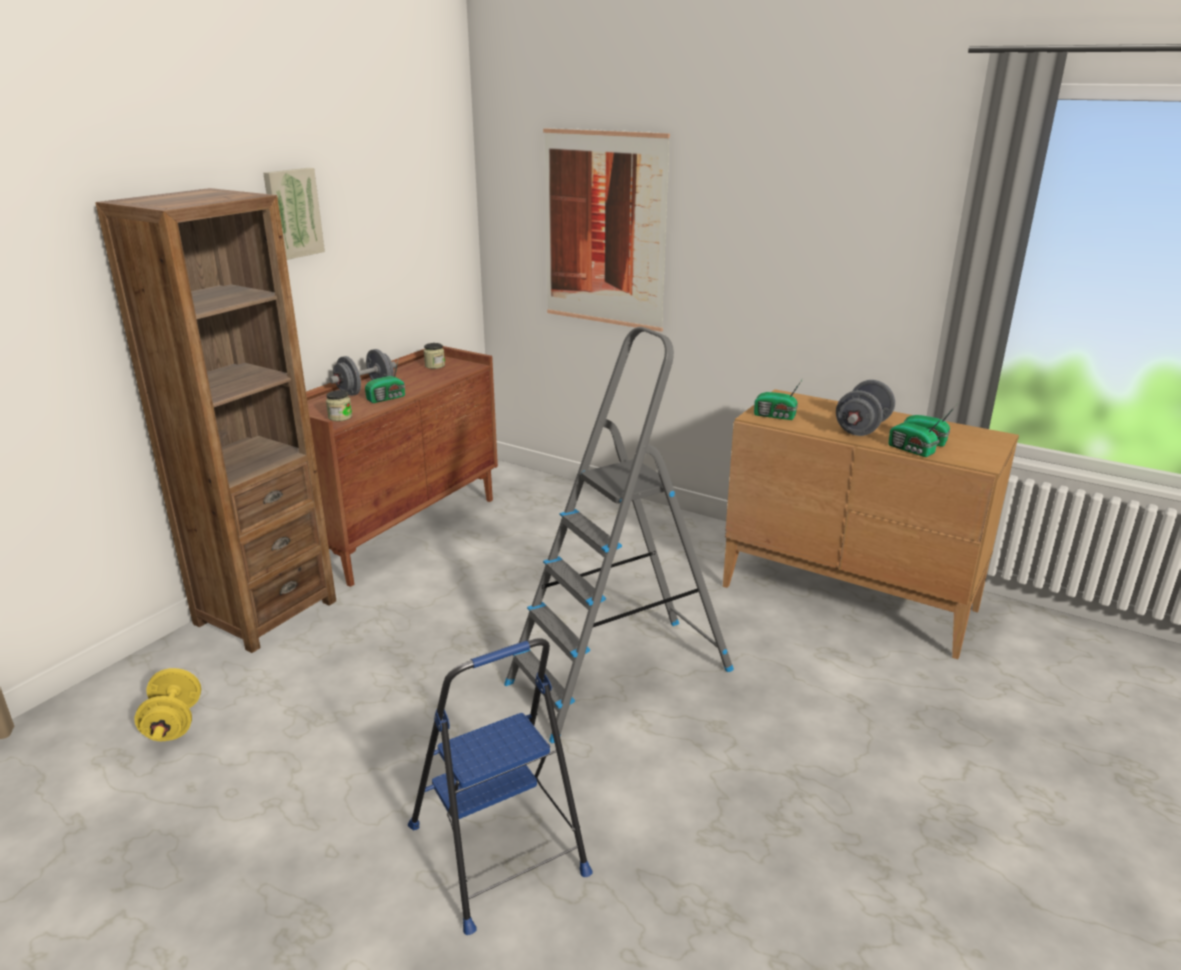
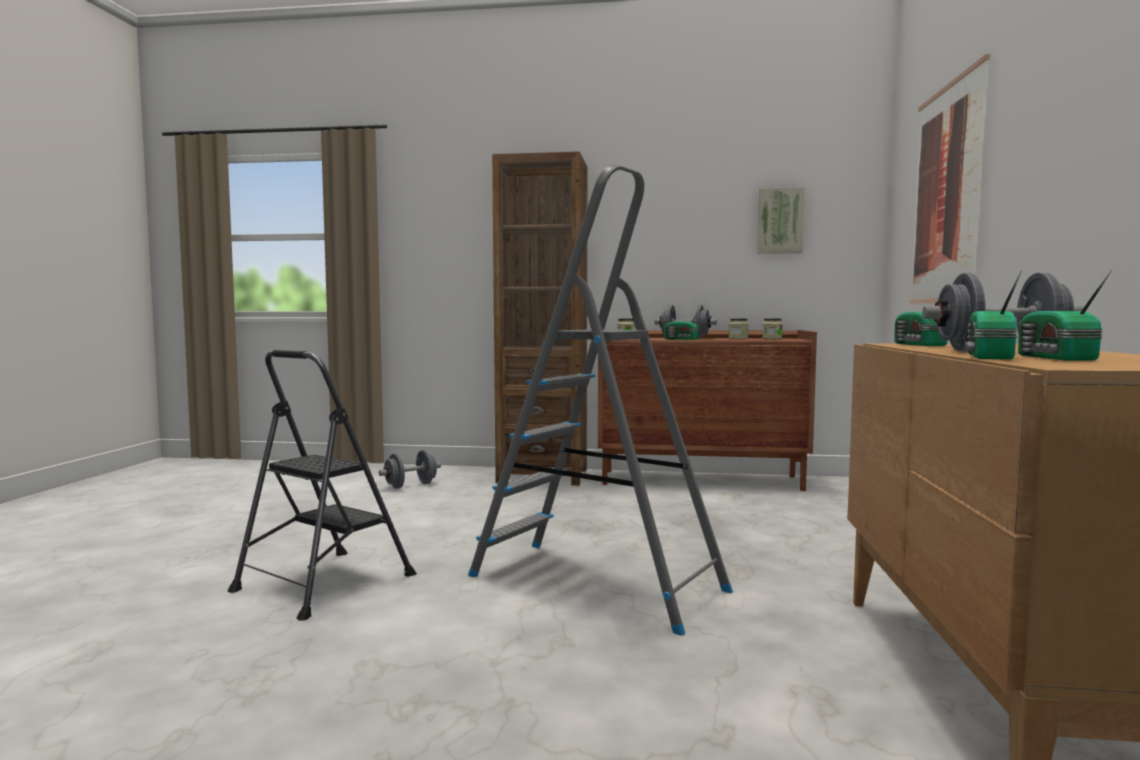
camera: 65 degrees right, 20 degrees down
(174, 724) = (410, 485): yellow dumbbell -> grey dumbbell
(292, 213) = (657, 192): picture -> picture (780, 221)
(412, 375) = (738, 338): none -> jar
(499, 852) = (320, 583): blue step ladder -> black step ladder

